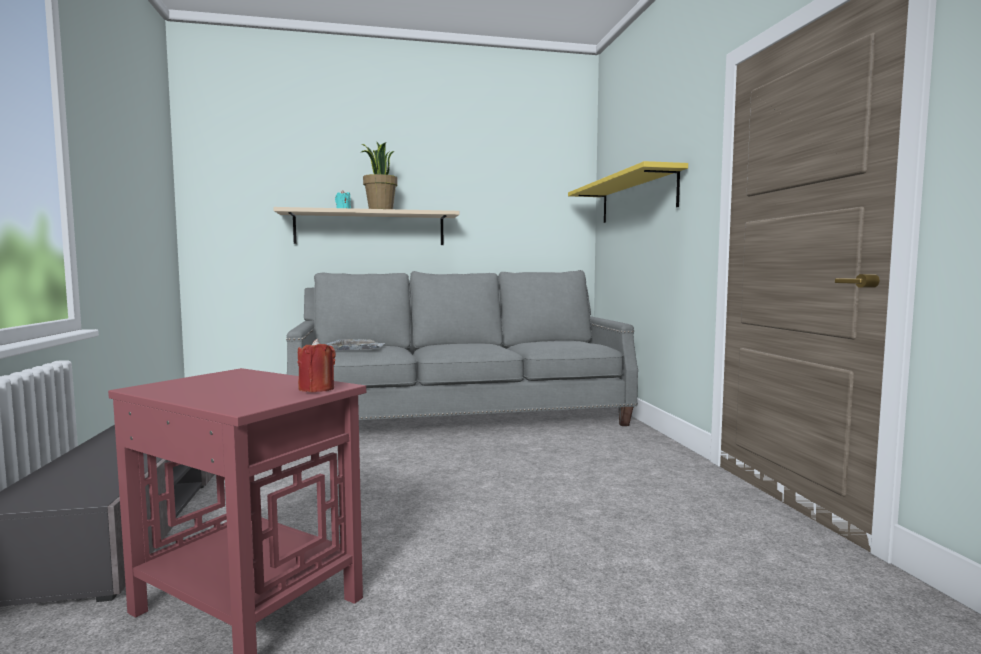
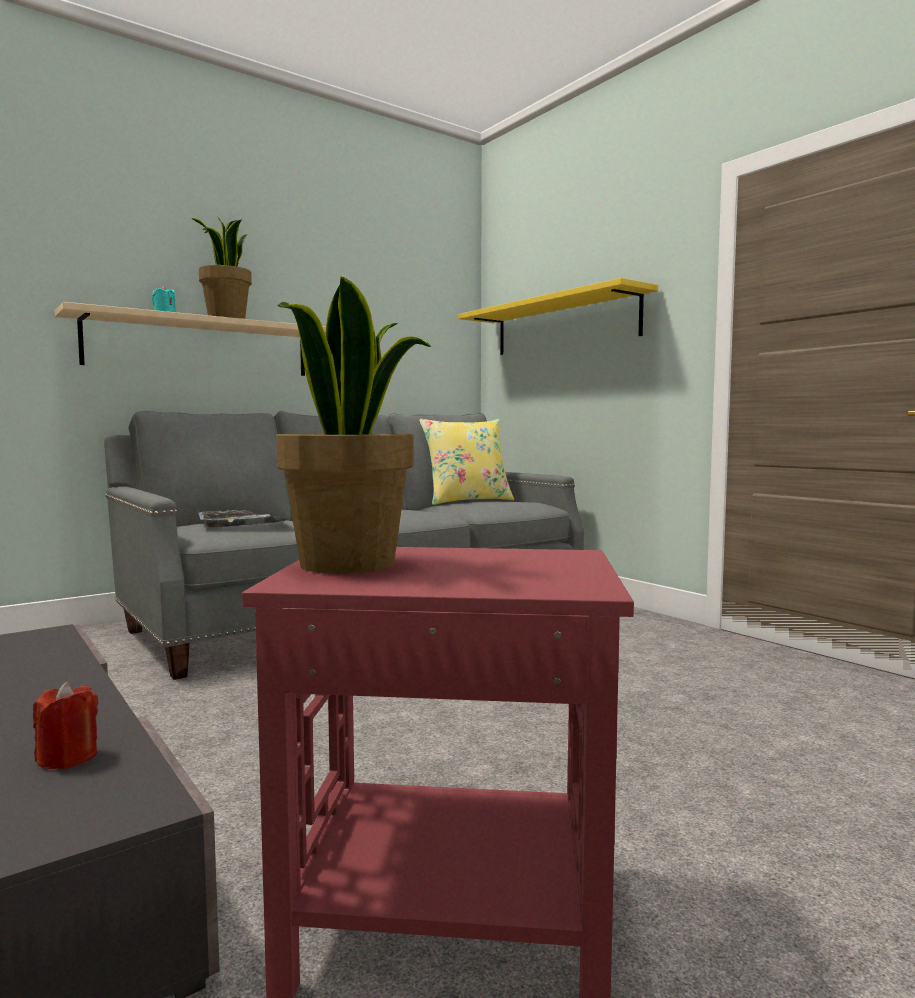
camera: 25 degrees left, 0 degrees up
(202, 381) = (349, 565): none -> potted plant
(316, 389) = (569, 559): red candle -> red candle (68, 758)
(555, 340) = (467, 501): none -> yellow pillow

